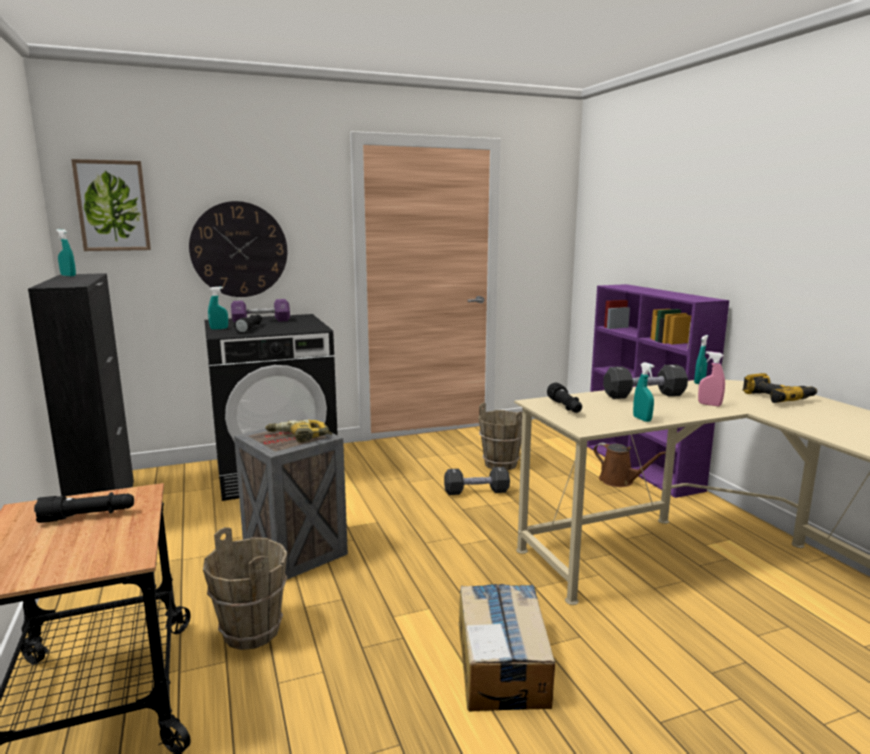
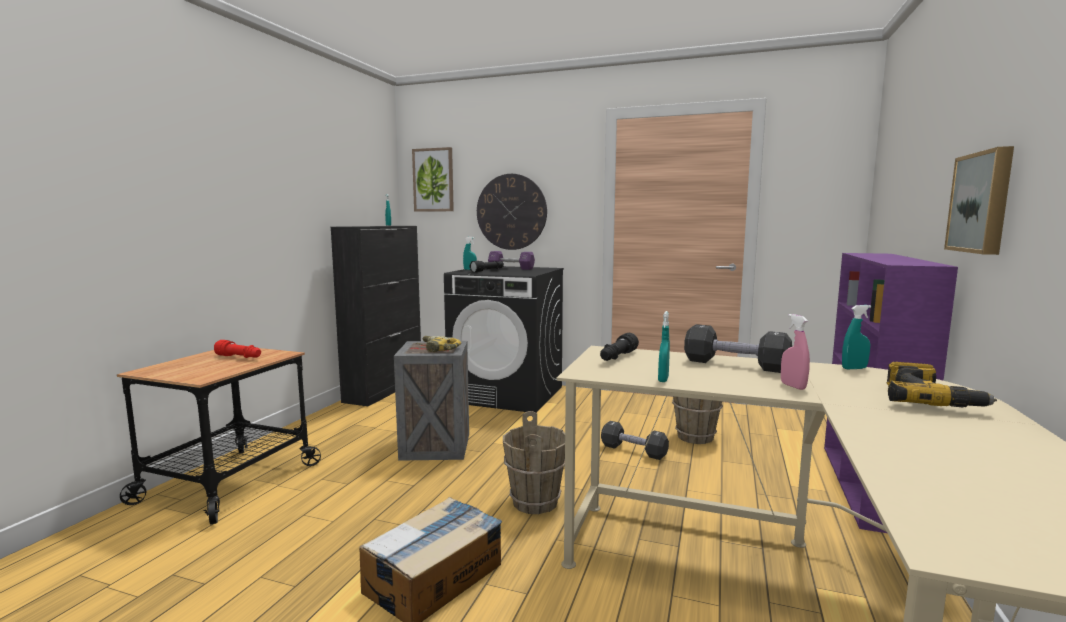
camera: 40 degrees right, 5 degrees down
(88, 516) = (239, 357): black flashlight -> red flashlight
(252, 631) = (339, 481): brown bucket -> brown bucket (535, 502)
(619, 481) = (809, 490): brown watering can -> none
(752, 257) = (982, 202): none -> picture

